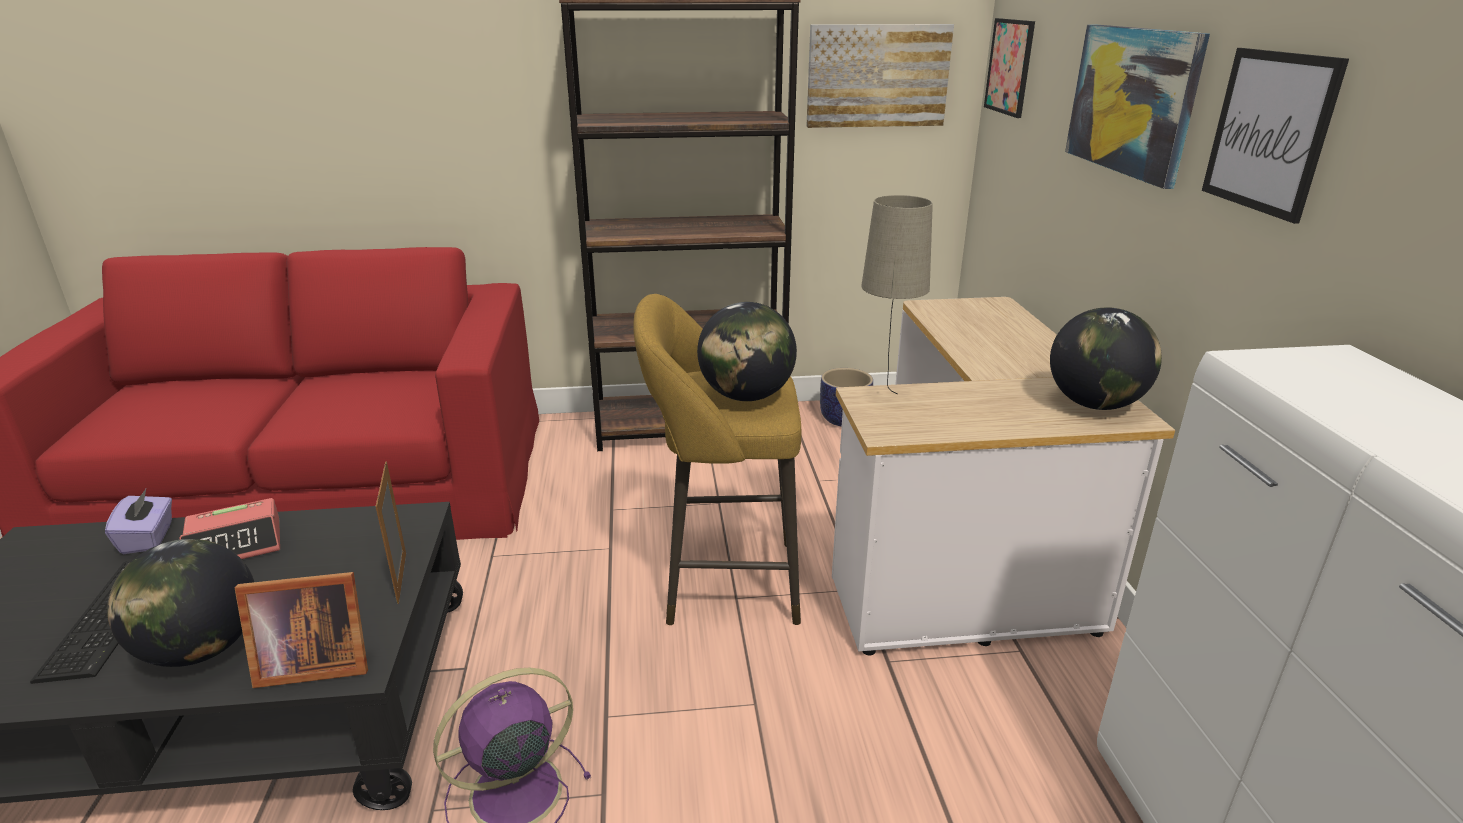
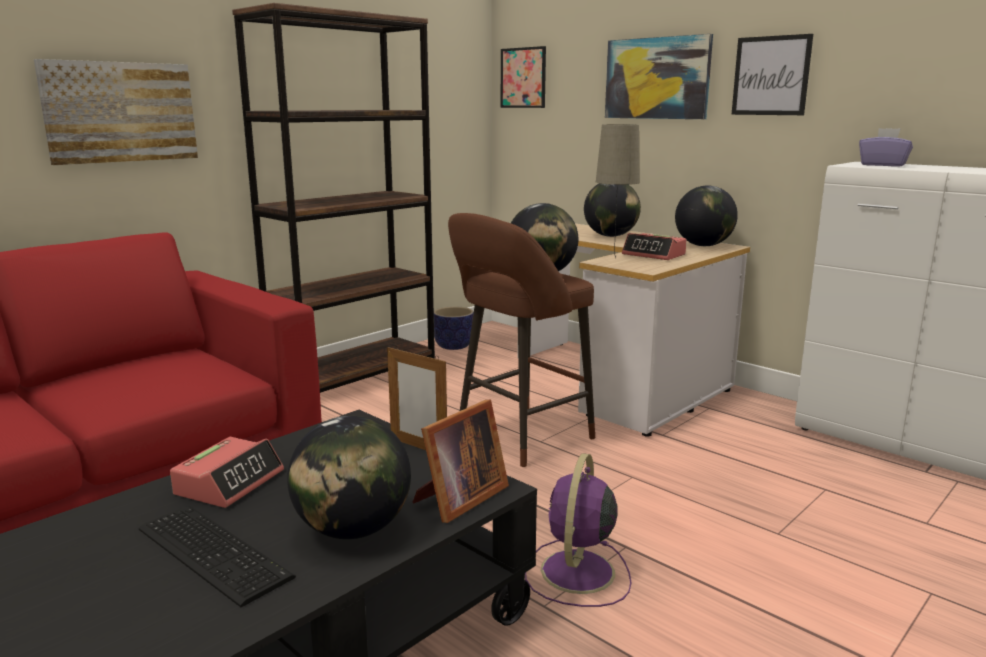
camera: 40 degrees left, 10 degrees down
(148, 538) = (121, 511): purple tissue box -> purple tissue box (883, 165)
(722, 581) = (518, 437): yellow stool -> brown stool
(877, 76) = (436, 86): picture -> picture (120, 112)
(967, 403) = (654, 255): none -> alarm clock
(1001, 343) = (610, 236): none -> globe

